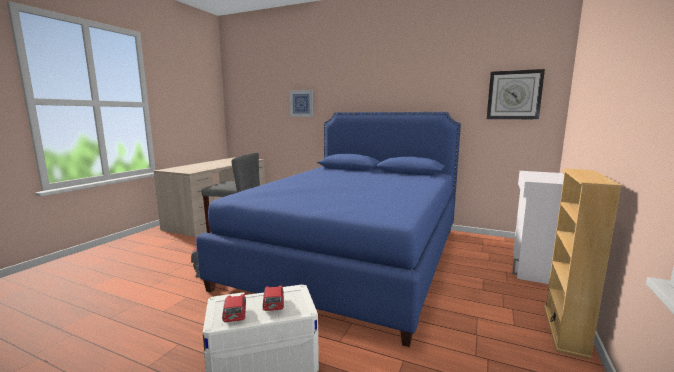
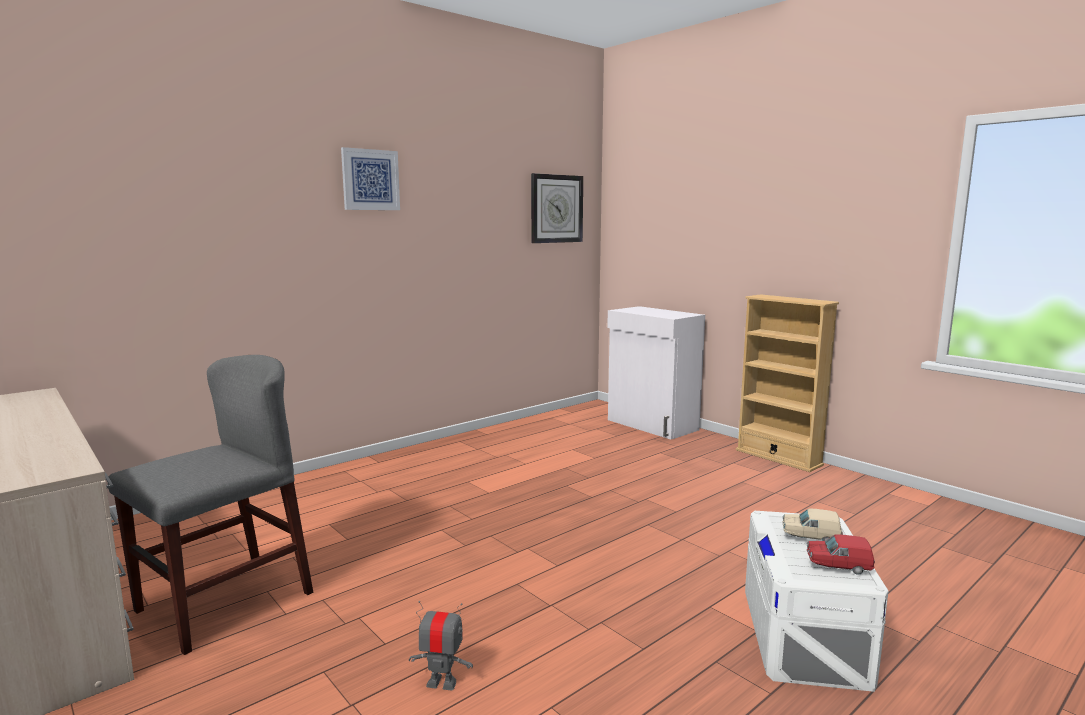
camera: 65 degrees left, 0 degrees up
(273, 304) = (810, 537): red toy car -> beige toy car
(301, 103) = (178, 214): picture -> picture (370, 180)
(352, 255) = (518, 503): blue bed -> none

